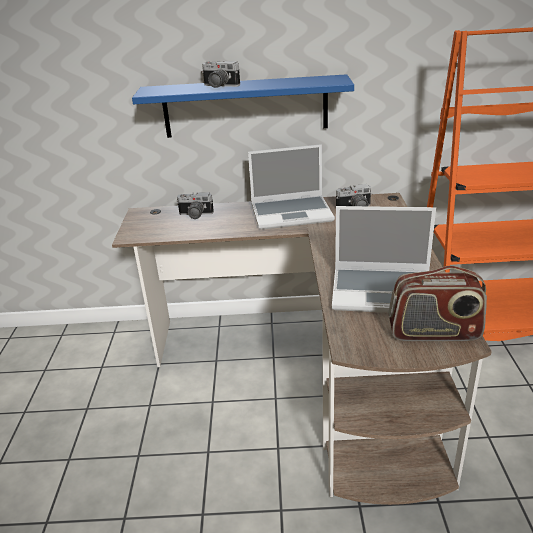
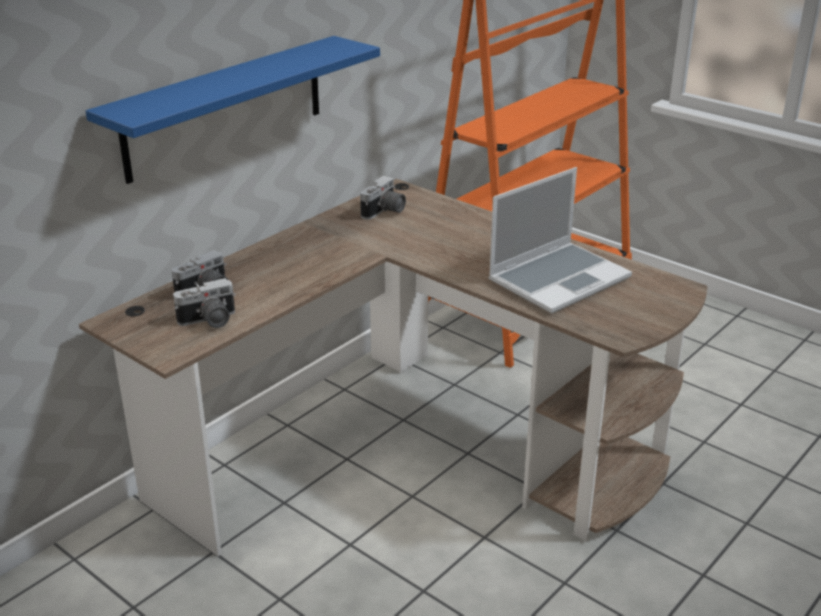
camera: 50 degrees left, 0 degrees up
(219, 86) = (218, 84): camera -> camera (209, 321)
(292, 213) = (326, 242): laptop -> none
(434, 333) = (653, 292): radio -> none

